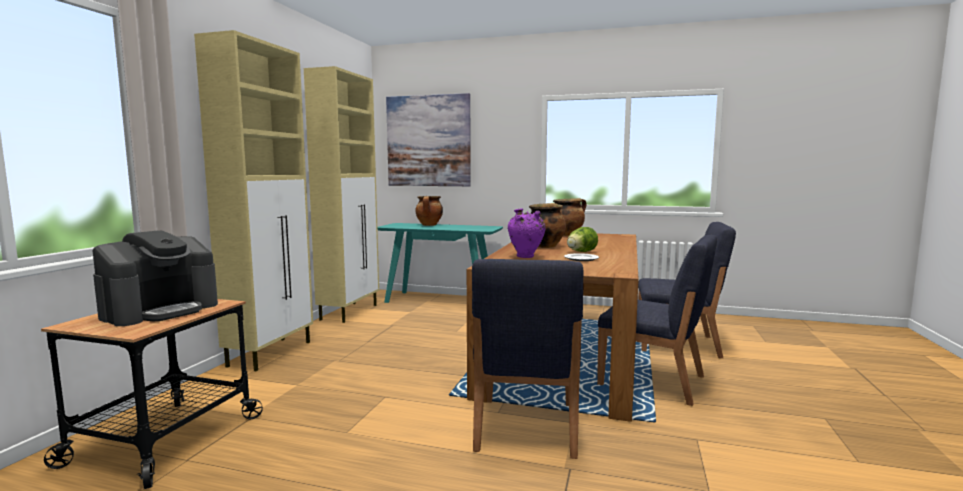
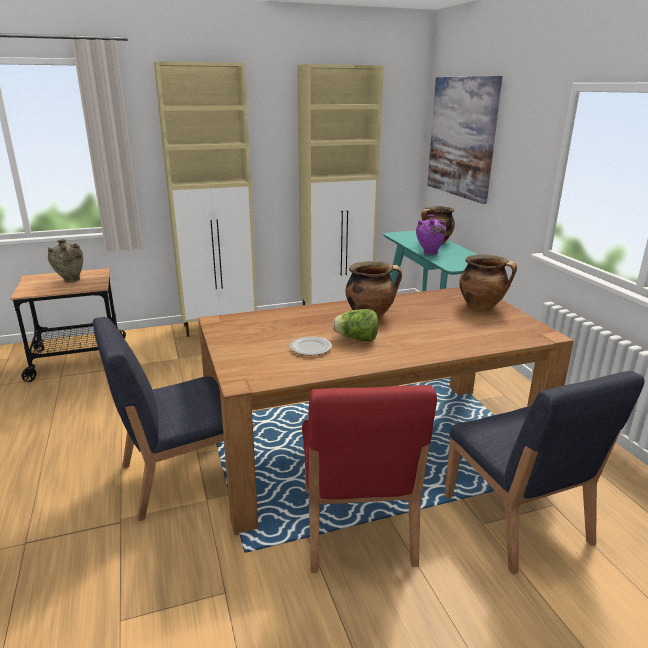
camera: 55 degrees right, 15 degrees up
(161, 310) = (70, 281): coffee machine -> beige vase
(526, 257) = (287, 323): purple vase -> purple vase (429, 253)
(653, 381) = (356, 526): blue chair -> red chair

